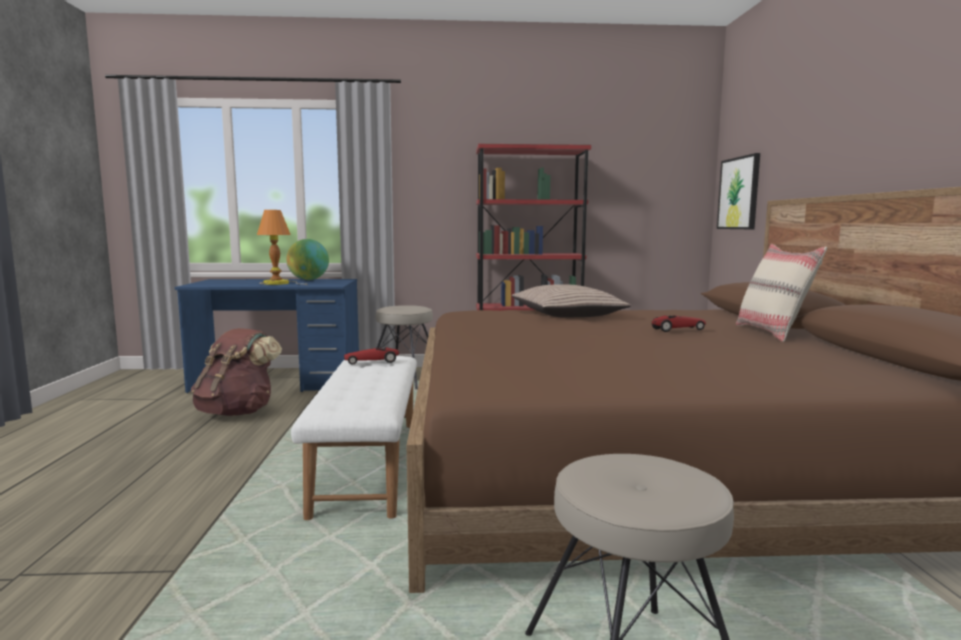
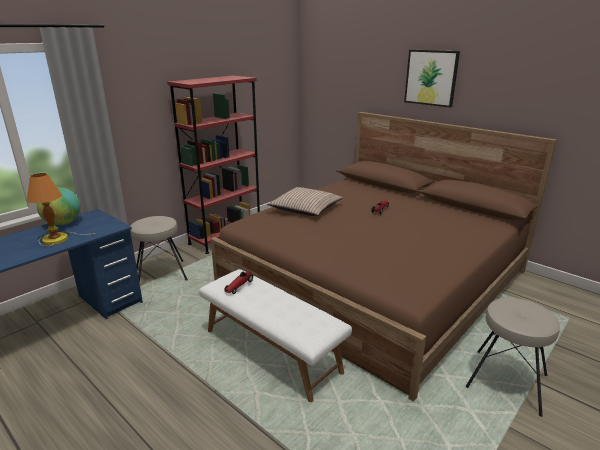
camera: 45 degrees left, 15 degrees up
(237, 412) = (97, 362): brown backpack -> none
(739, 193) = (325, 100): picture -> picture (431, 78)
(772, 333) = (408, 198): beige pillow -> none

